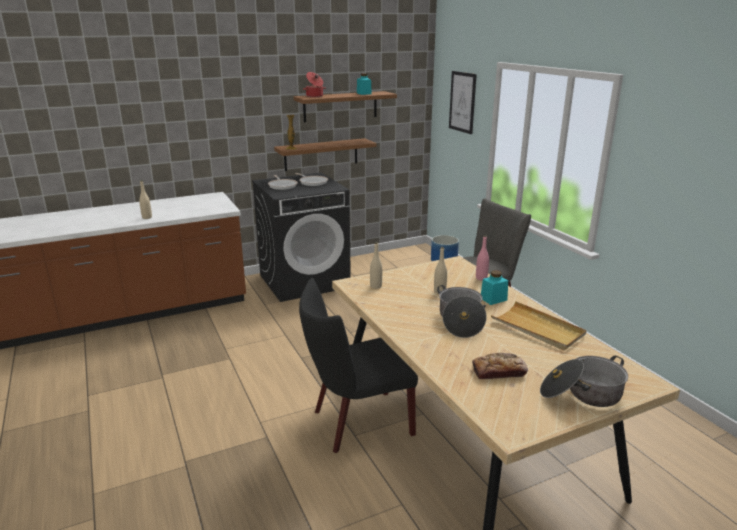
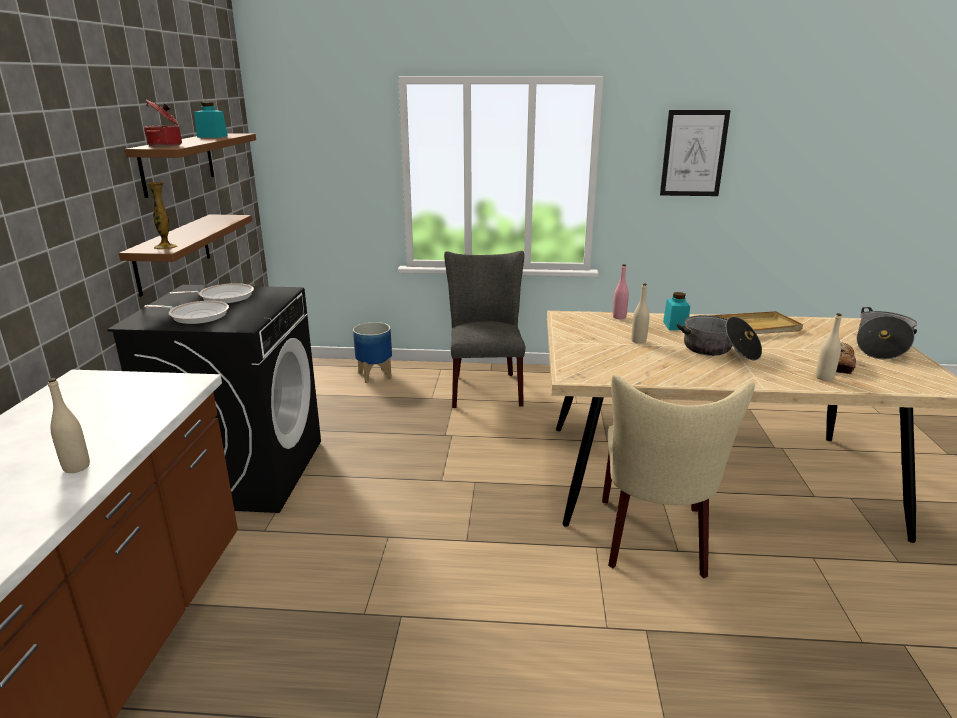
camera: 60 degrees left, 0 degrees up
(356, 423) = (654, 541): black chair -> beige chair
(376, 286) = (595, 365): beige bottle -> beige bottle (824, 377)
(462, 102) = (330, 138): picture -> picture (693, 153)

